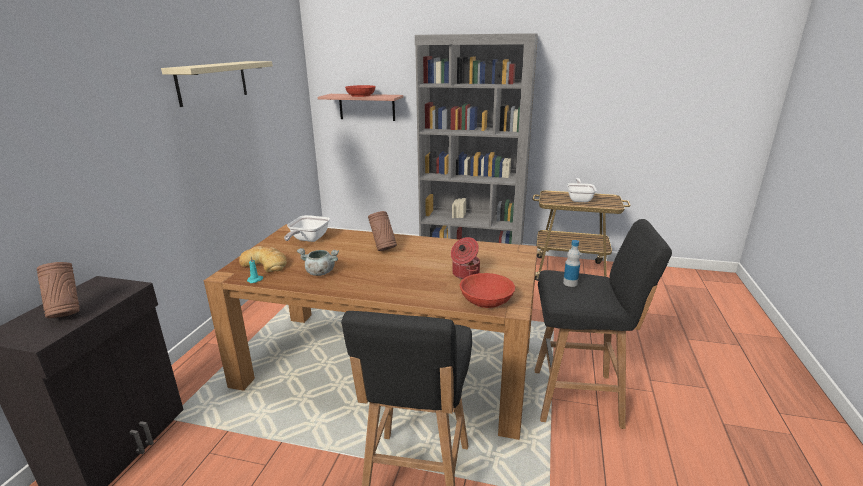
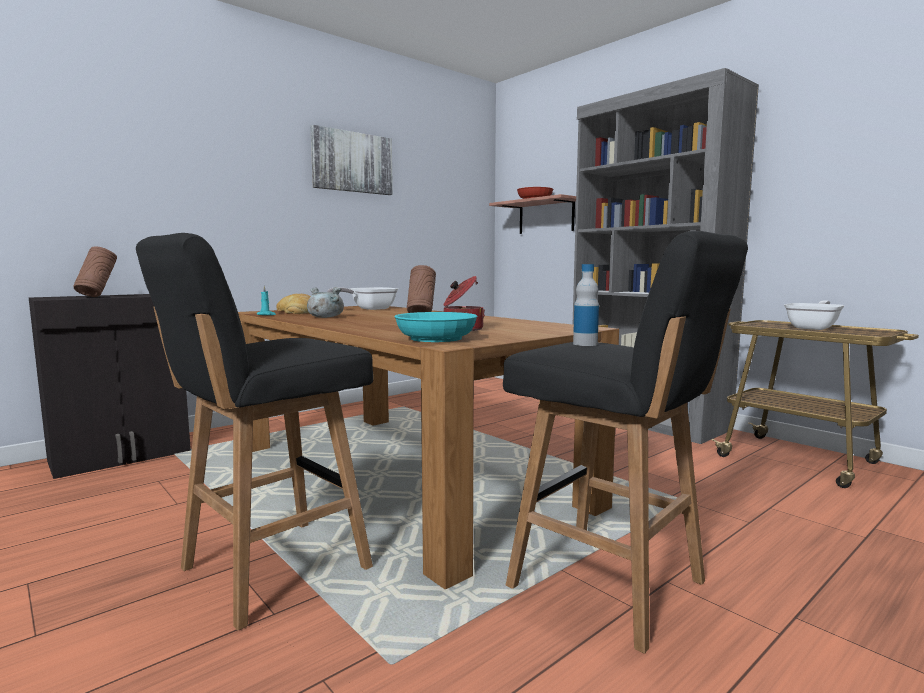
camera: 35 degrees right, 15 degrees down
(212, 82) = (352, 162): beige shelf -> picture
(486, 299) = (436, 338): red bowl -> turquoise bowl

